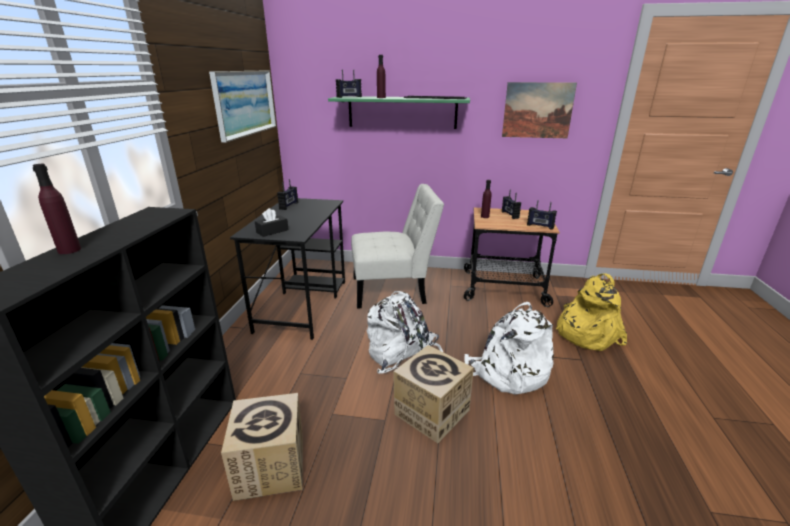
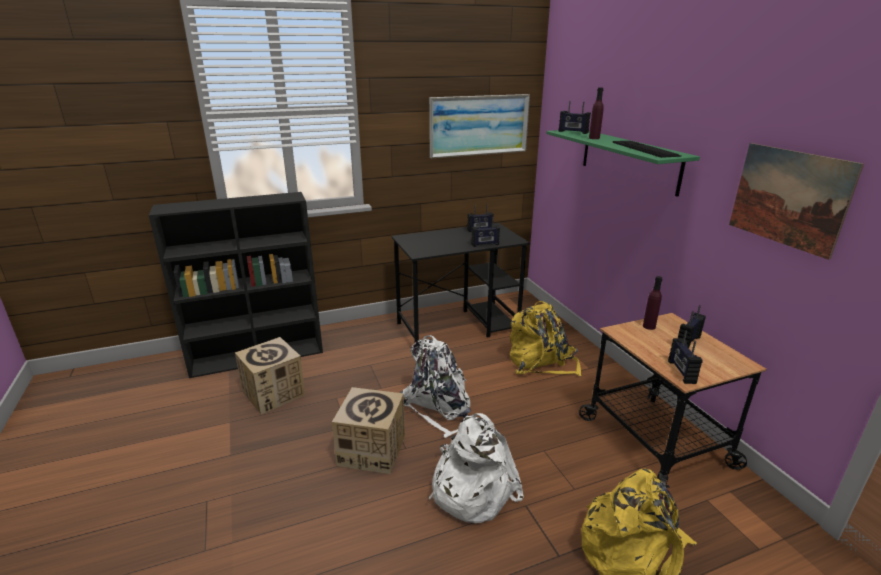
camera: 60 degrees right, 0 degrees up
(69, 250) = (220, 201): purple bottle -> none
(272, 231) = (417, 243): black tissue box -> none
(322, 212) = (485, 244): none -> radio
(393, 290) = (541, 362): white chair -> yellow backpack

